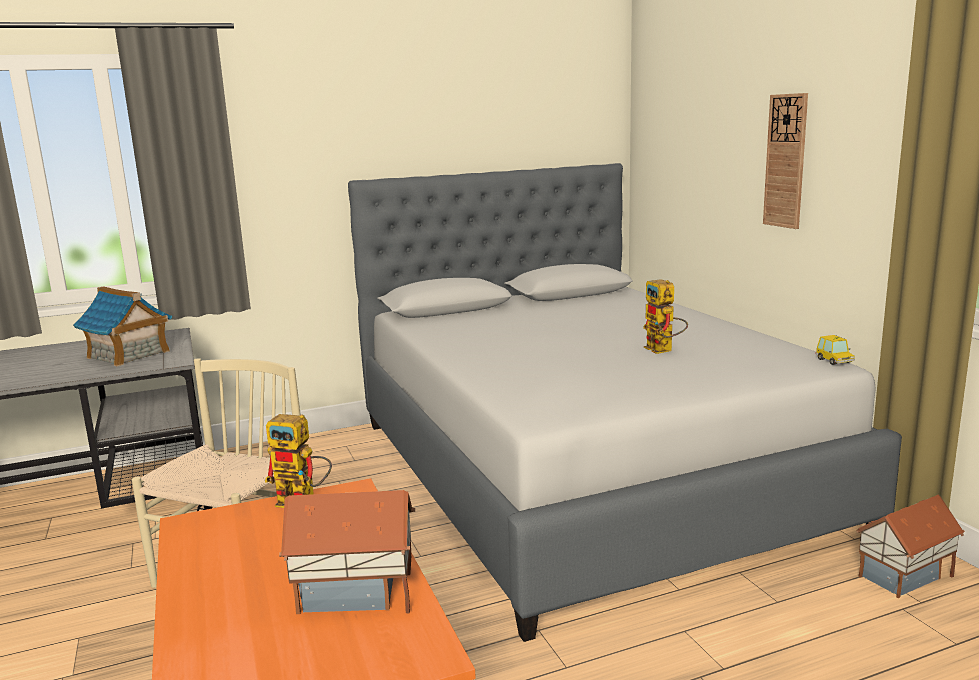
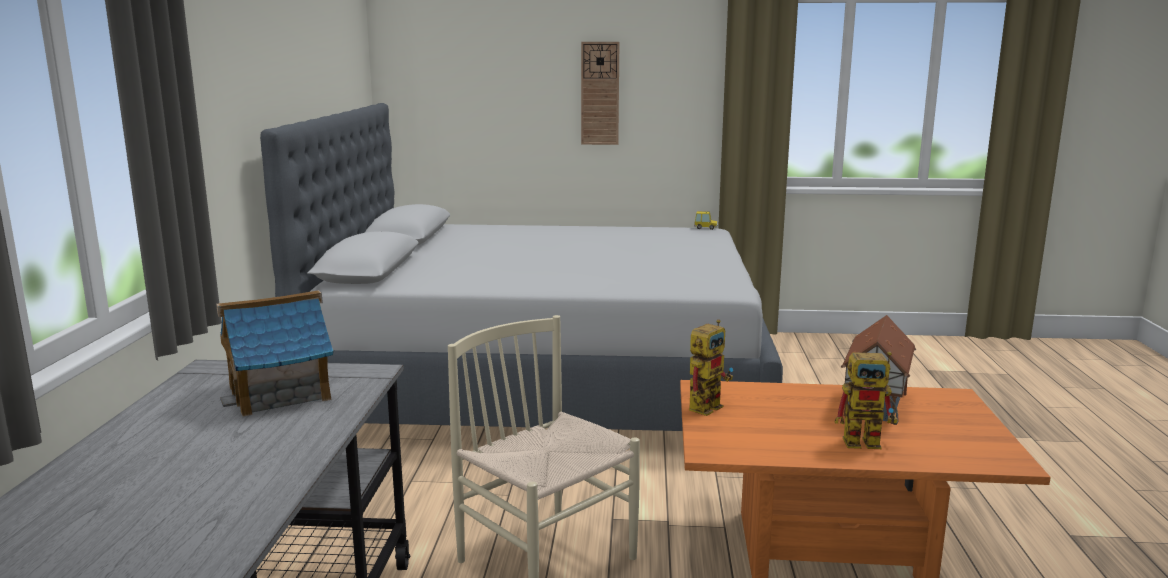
camera: 65 degrees left, 0 degrees up
(663, 350) = (627, 246): toy robot -> toy robot (869, 442)
(906, 577) = (778, 347): toy house -> none

